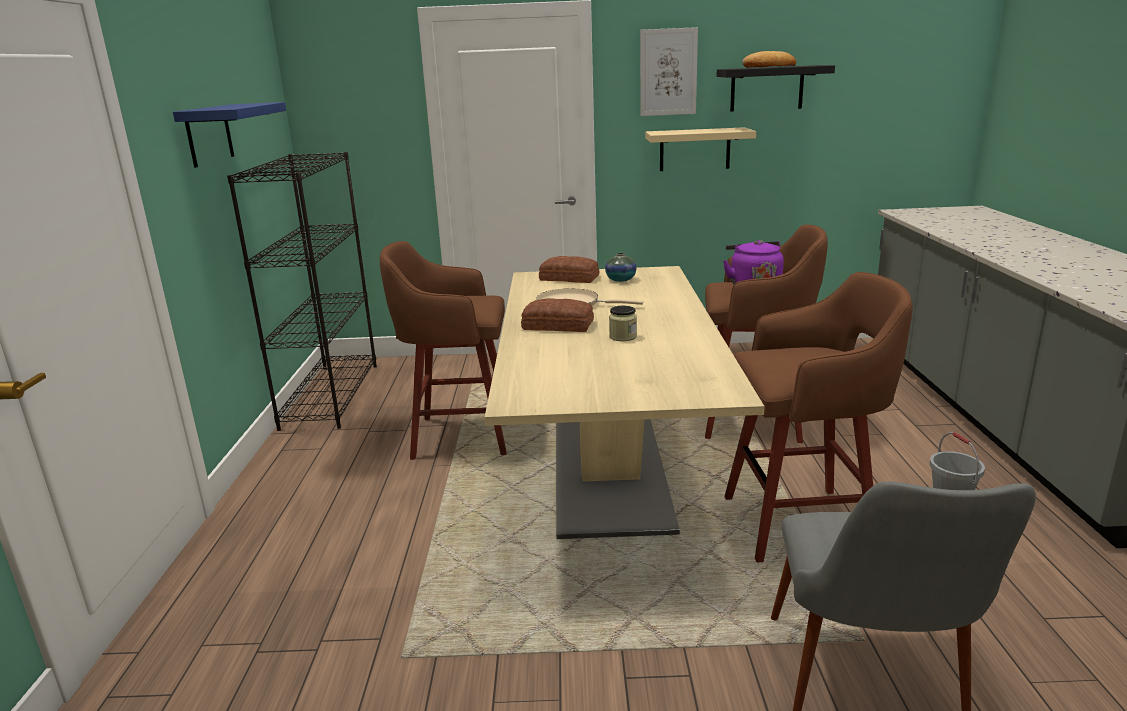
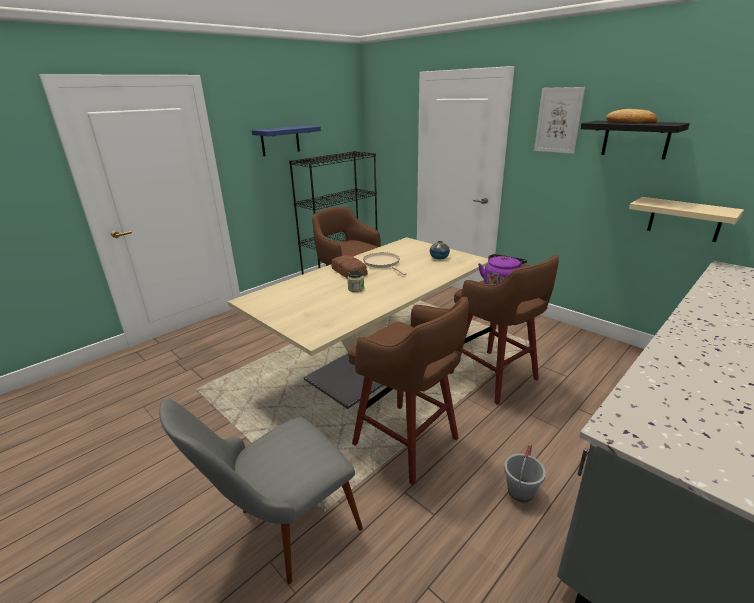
camera: 45 degrees right, 5 degrees up
(569, 278) = (419, 249): bread -> none
(694, 149) = (569, 180): beige shelf -> beige shelf (684, 219)

